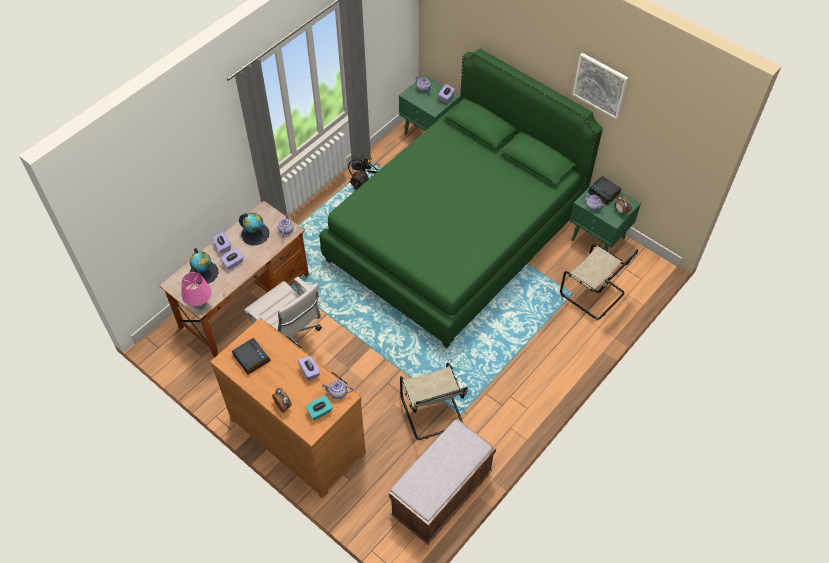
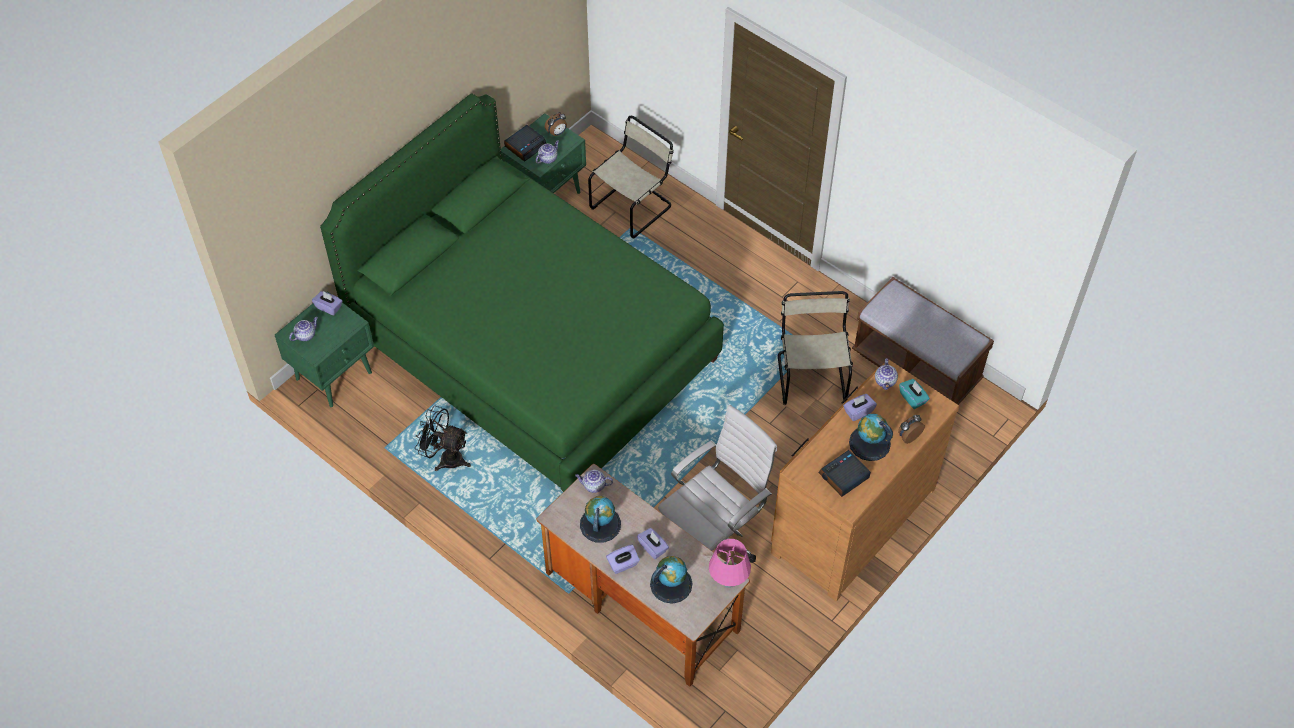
camera: 90 degrees left, 0 degrees up
(279, 377) = (869, 443): none -> globe
(433, 413) = (811, 375): beige chair -> beige chair turned 75 degrees counterclockwise
(600, 85) = (465, 57): picture -> none

